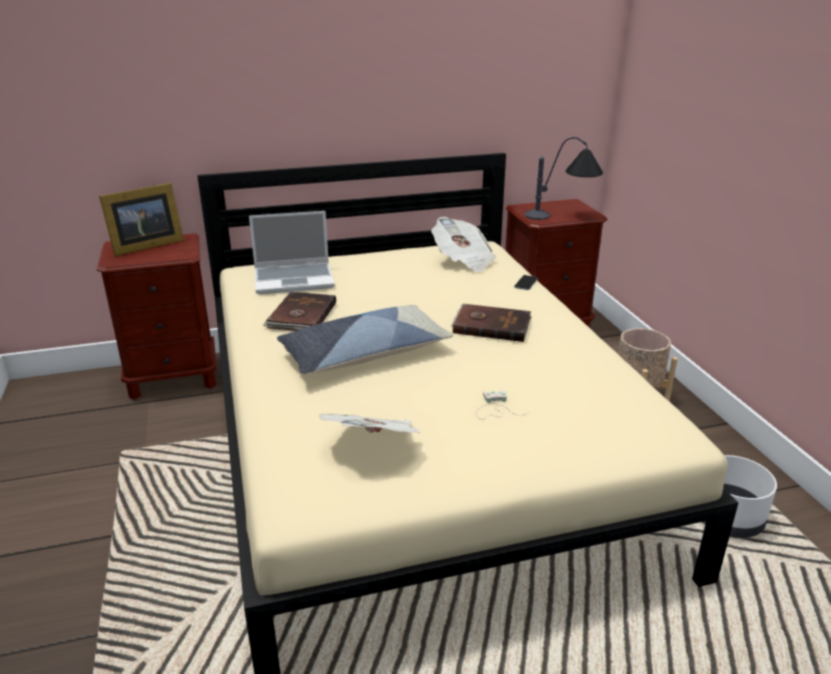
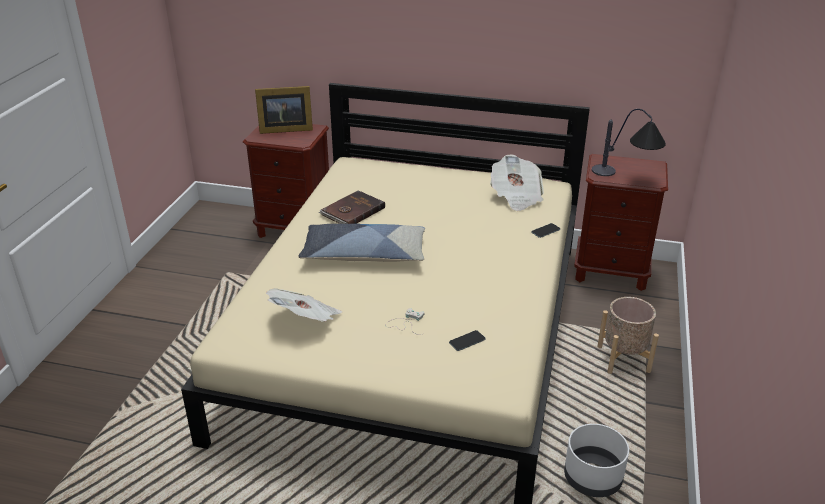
camera: 30 degrees right, 5 degrees up
(295, 279) = (376, 179): laptop -> none
(491, 325) = (474, 259): brown book -> none
(580, 404) = (467, 341): none -> phone

